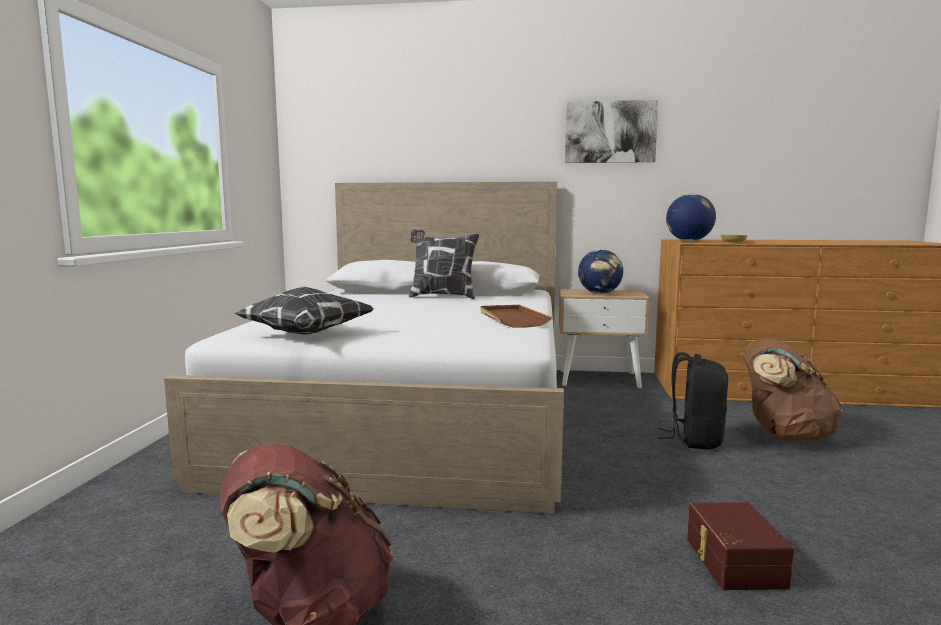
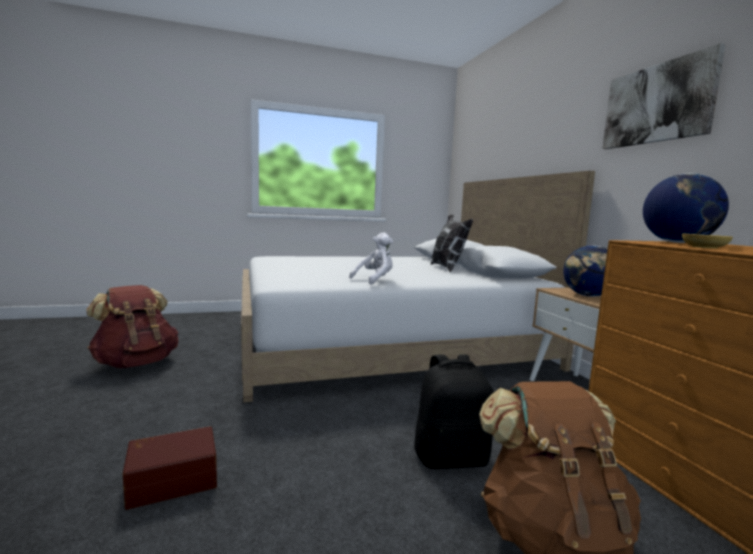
camera: 65 degrees right, 0 degrees up
(306, 334) = (283, 261): pillow -> none
(512, 319) = (375, 280): brown tray -> white plush toy

